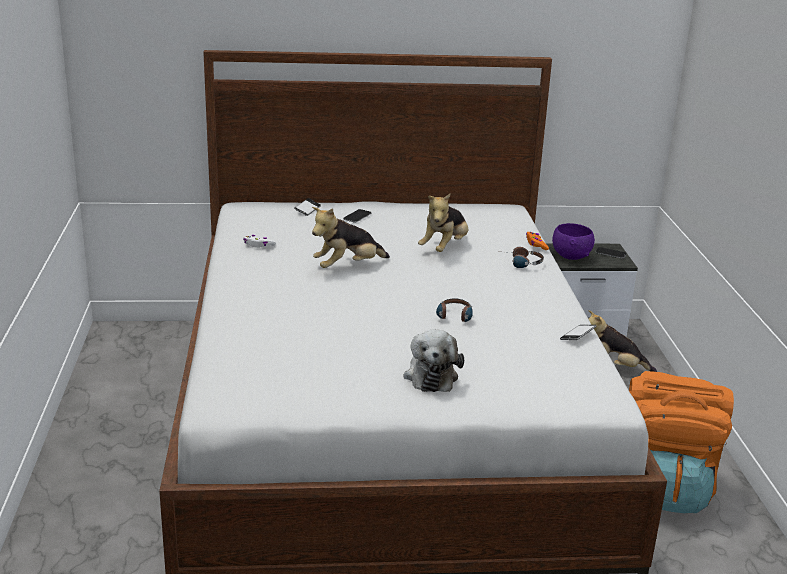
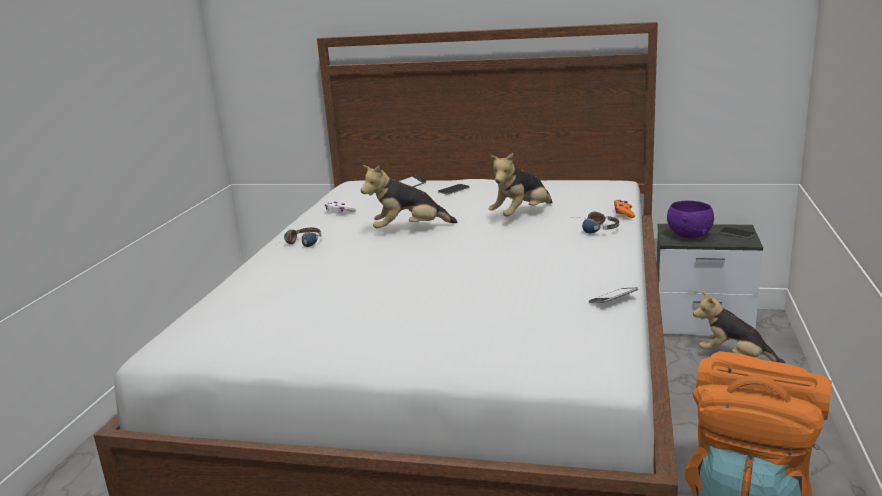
camera: 20 degrees right, 5 degrees down
(431, 375) = (410, 332): plush toy -> none
(454, 318) = (480, 277): headphones -> headphones (301, 244)

